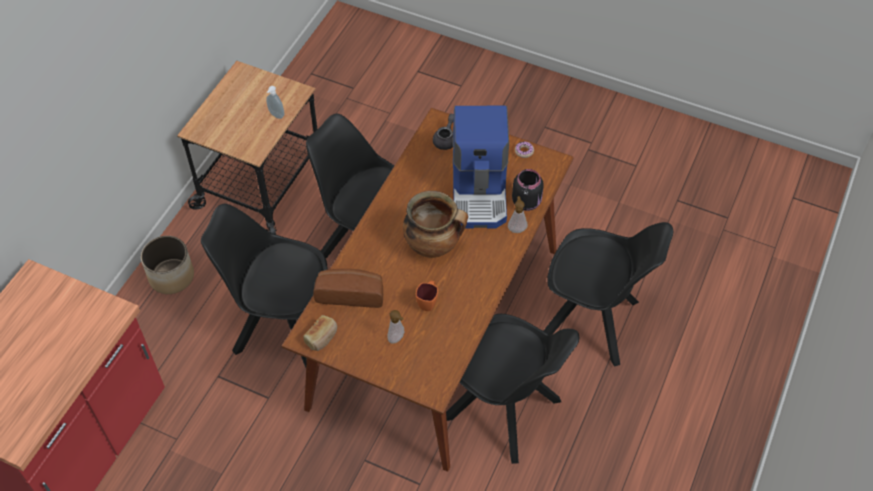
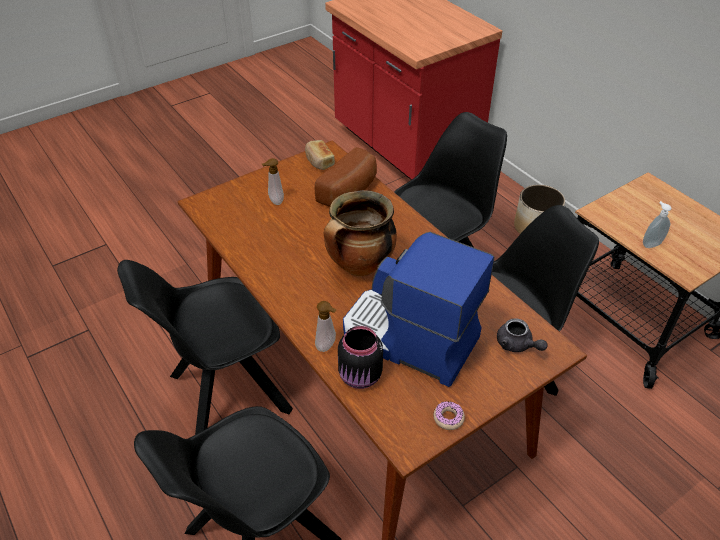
camera: 120 degrees right, 10 degrees down
(428, 302) = (295, 235): orange mug -> none

